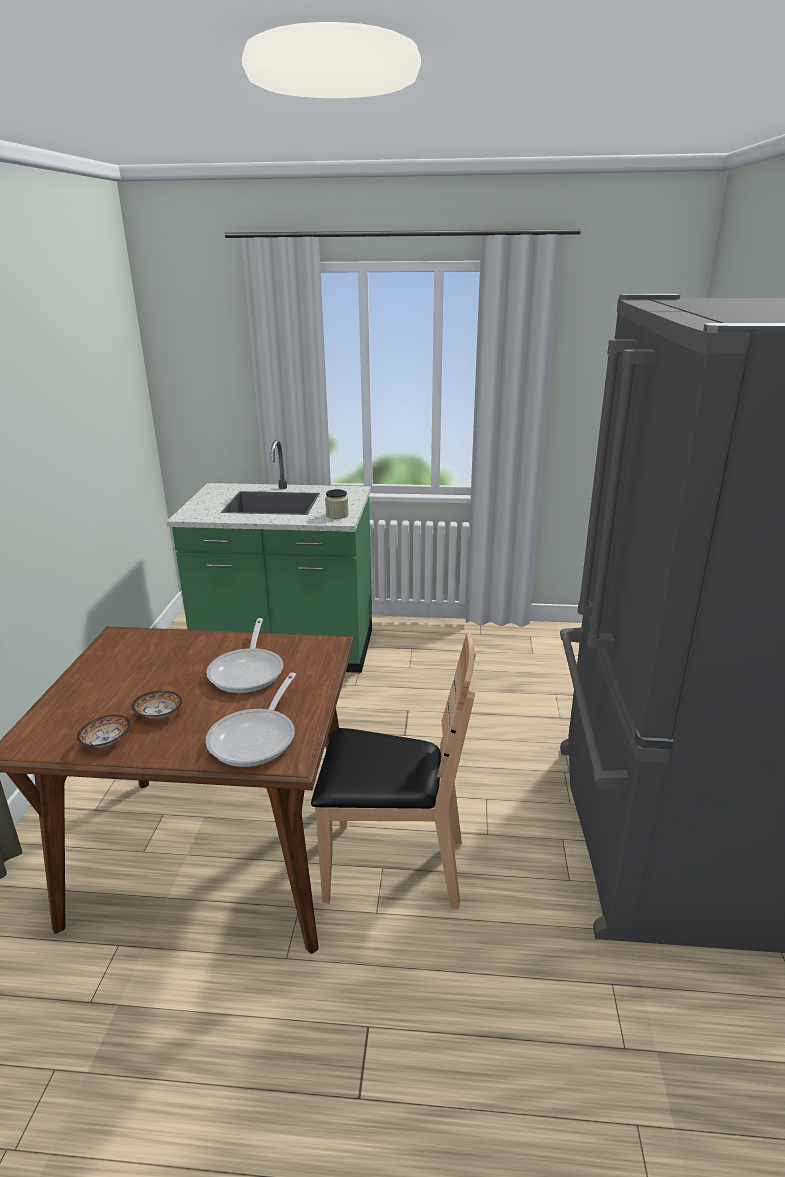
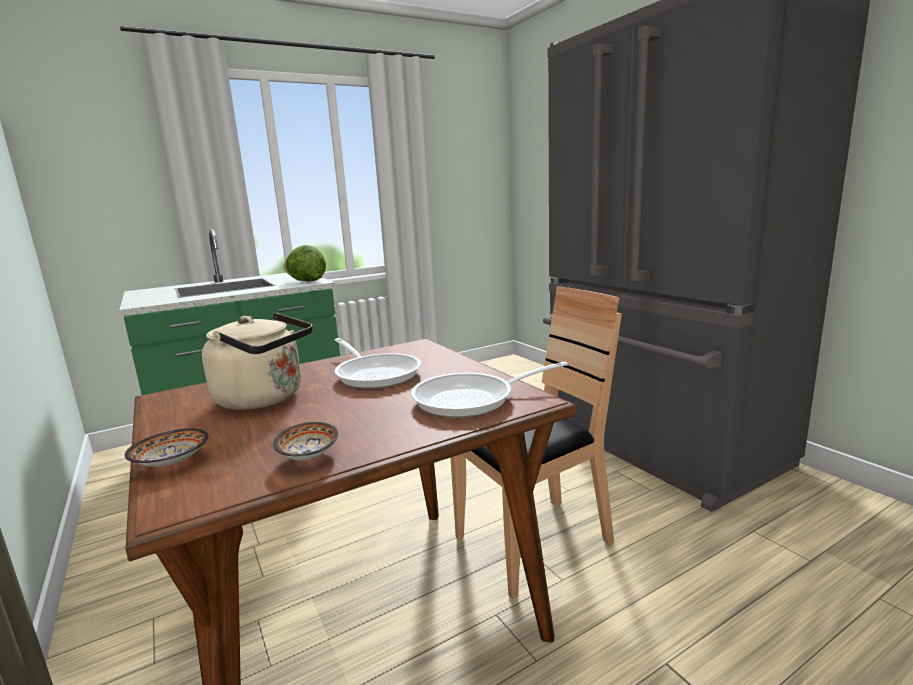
camera: 35 degrees left, 10 degrees down
(156, 667) = (265, 399): none -> beige kettle
(159, 714) = (335, 421): bowl -> bowl (172, 463)
(257, 737) = (472, 399): frying pan -> frying pan turned 90 degrees clockwise
(337, 515) = (306, 281): jar -> lettuce

